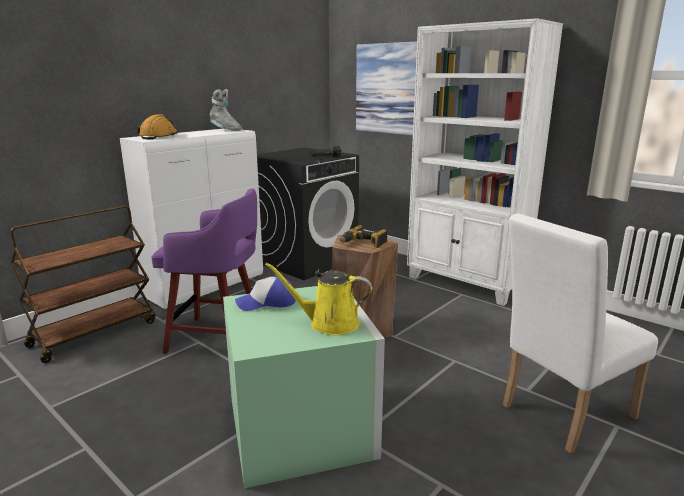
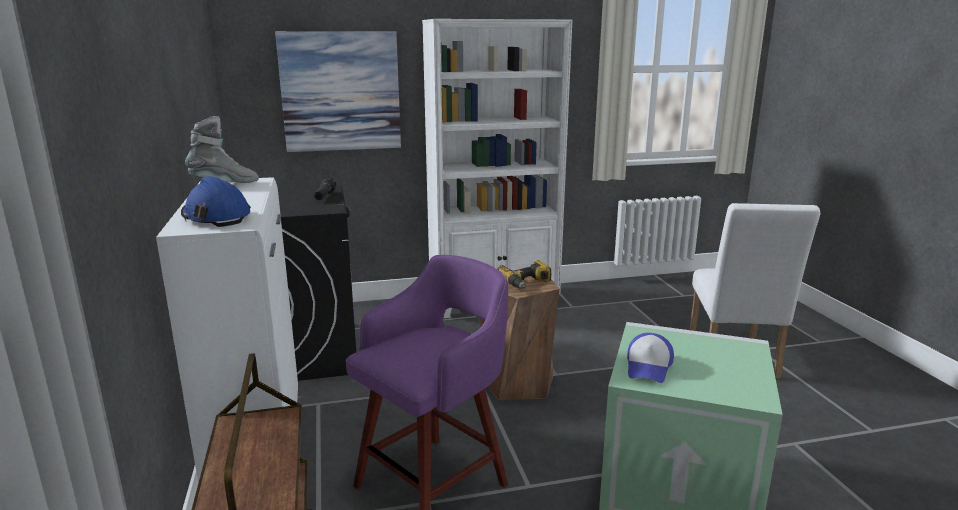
camera: 55 degrees left, 0 degrees up
(159, 137) = (216, 217): orange hard hat -> blue hard hat
(329, 323) = (723, 352): yellow watering can -> none

